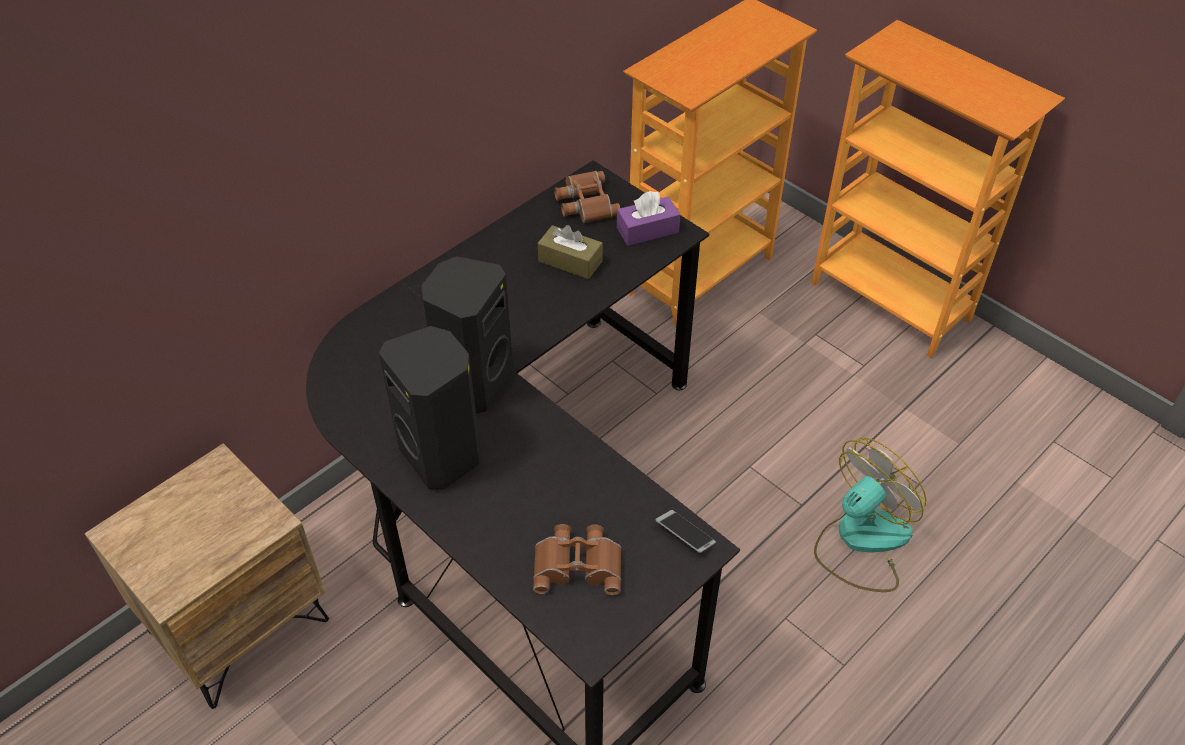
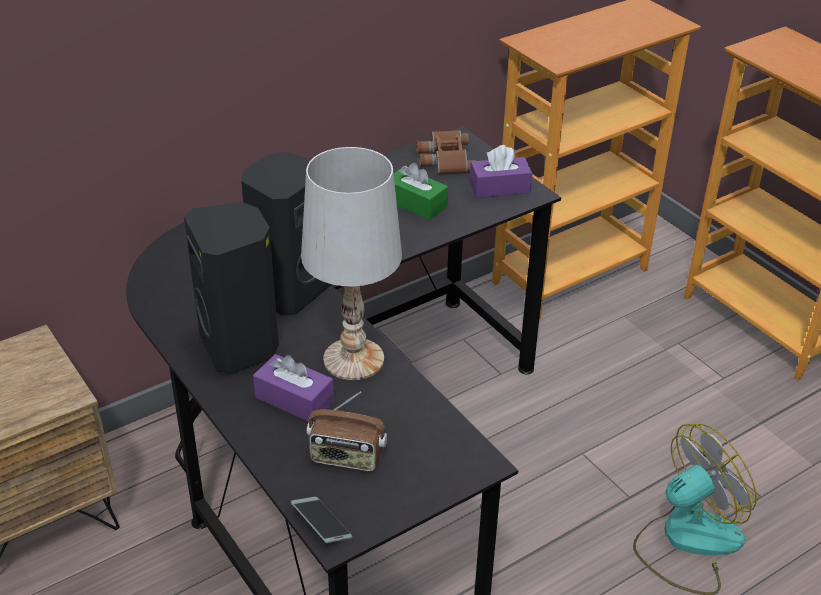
camera: 10 degrees right, 10 degrees down
(511, 507) = (294, 399): none -> purple tissue box
(555, 452) = (352, 359): none -> white table lamp
(570, 261) = (416, 203): brown tissue box -> green tissue box
(578, 563) = (346, 457): brown binoculars -> radio
(685, 534) = (464, 448): phone -> phone (321, 524)

